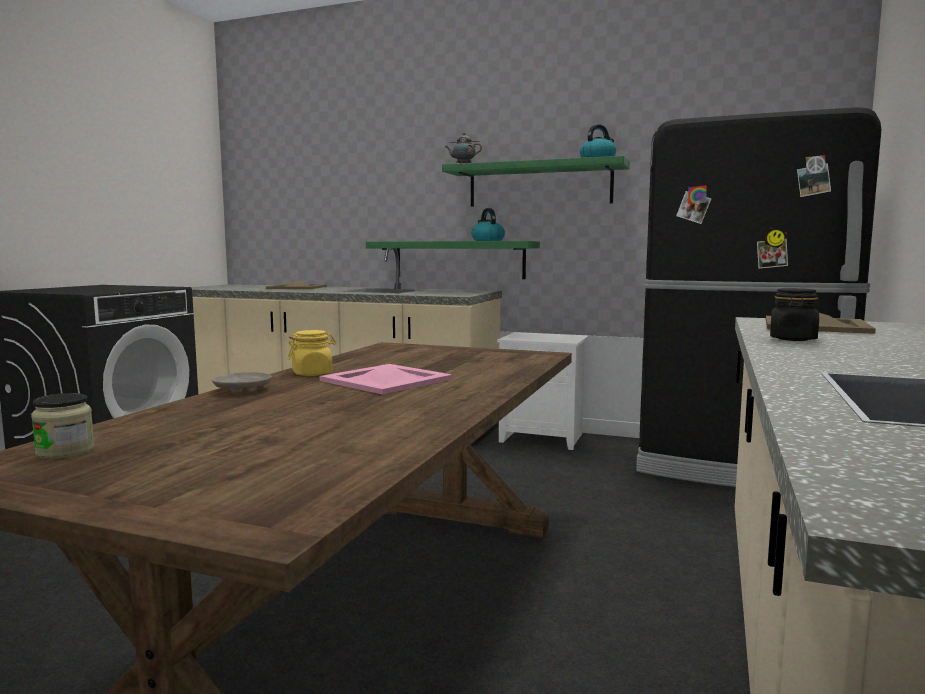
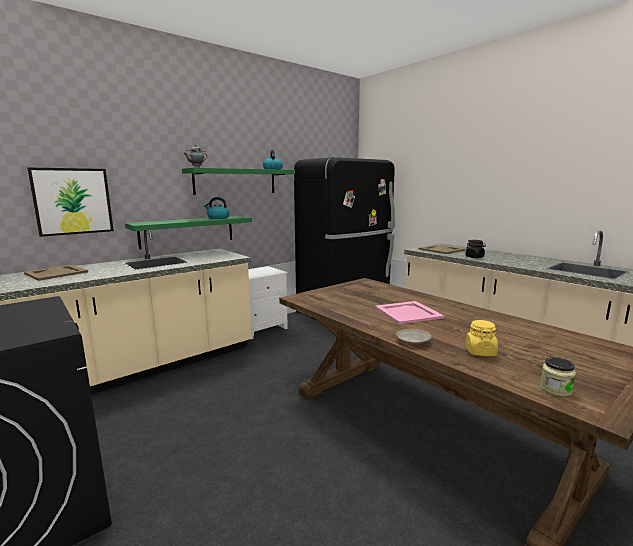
camera: 60 degrees left, 5 degrees up
(312, 373) = (376, 323): yellow jar -> yellow jar (480, 352)
(339, 214) = (73, 201): none -> picture

